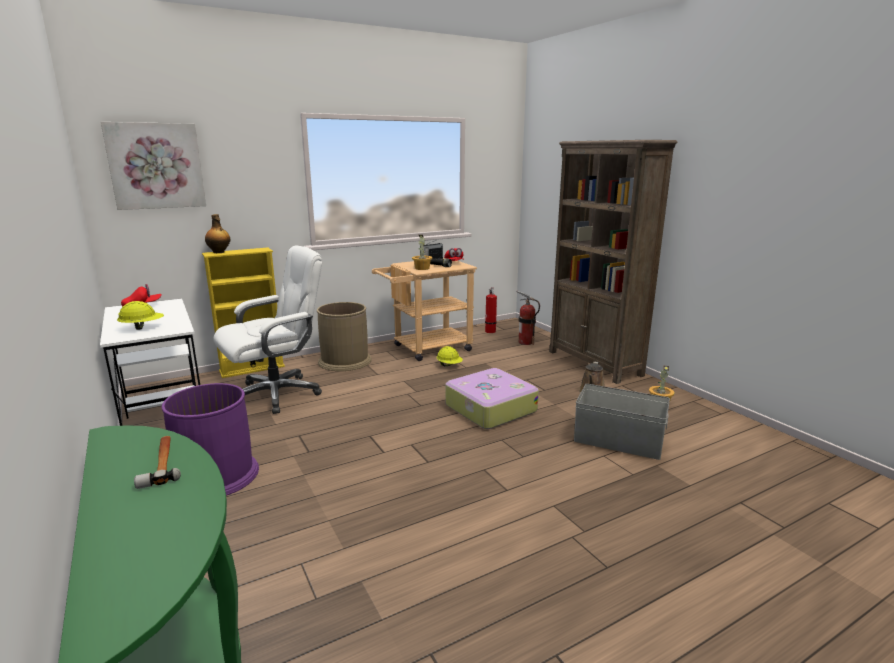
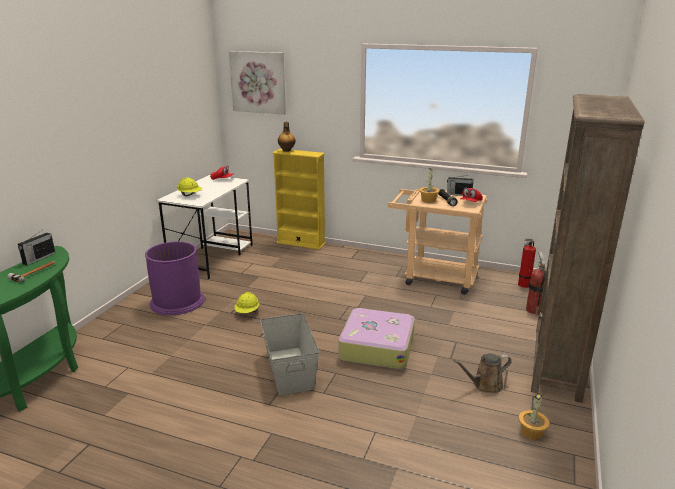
camera: 50 degrees right, 5 degrees up
(109, 451) = (38, 258): none -> radio
(276, 394) = (281, 267): white office chair -> none
(345, 361) = (360, 261): brown trash can -> none
(449, 365) = (421, 299): yellow hard hat -> yellow hard hat (247, 312)
(618, 441) = (411, 431): grey storage box -> grey storage box (290, 369)

